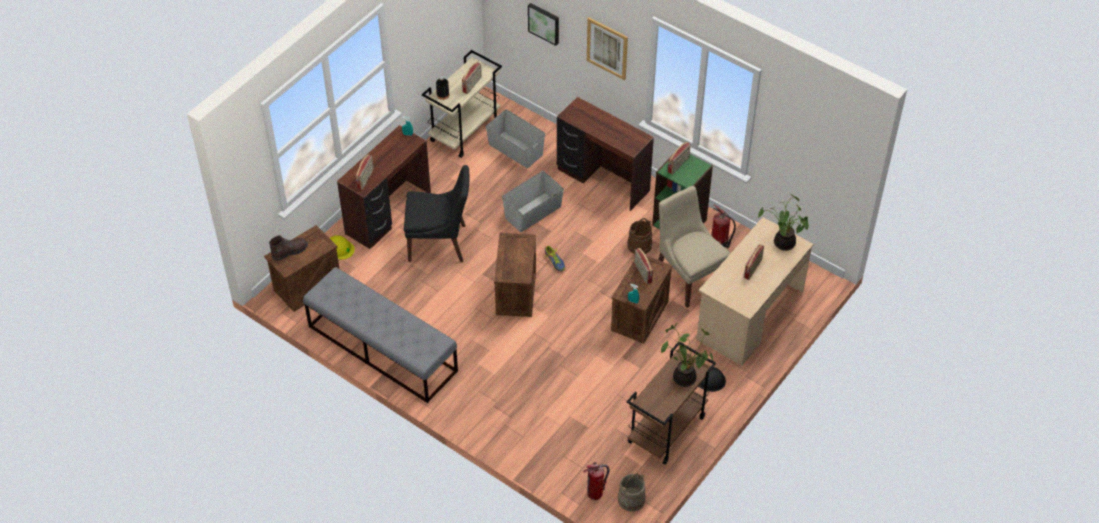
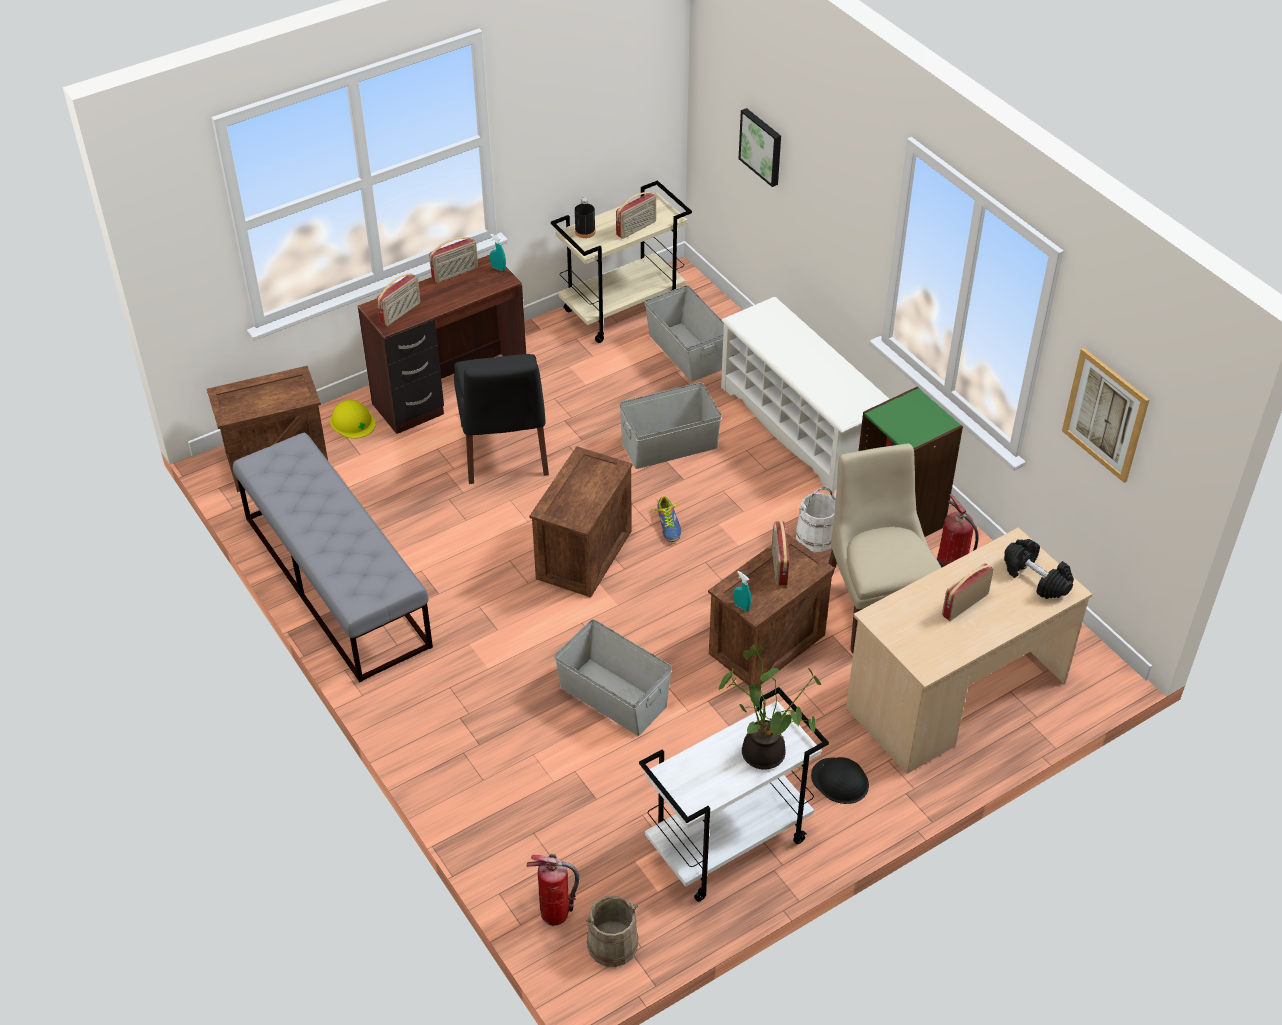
camera: 20 degrees right, 5 degrees down
(289, 251) = (246, 392): brown boot -> none
(439, 243) = (504, 452): black chair -> black chair turned 60 degrees clockwise
(570, 369) = (613, 696): none -> grey storage box
(602, 181) = (800, 427): brown desk -> white shoe rack
(607, 48) = (841, 196): picture -> picture (1105, 415)
(639, 245) = (816, 536): brown bucket -> white bucket
(666, 431) = (727, 845): brown cart -> white cart
(678, 165) = (905, 411): radio -> radio (455, 273)
(782, 243) = (1035, 578): potted plant -> black dumbbell

